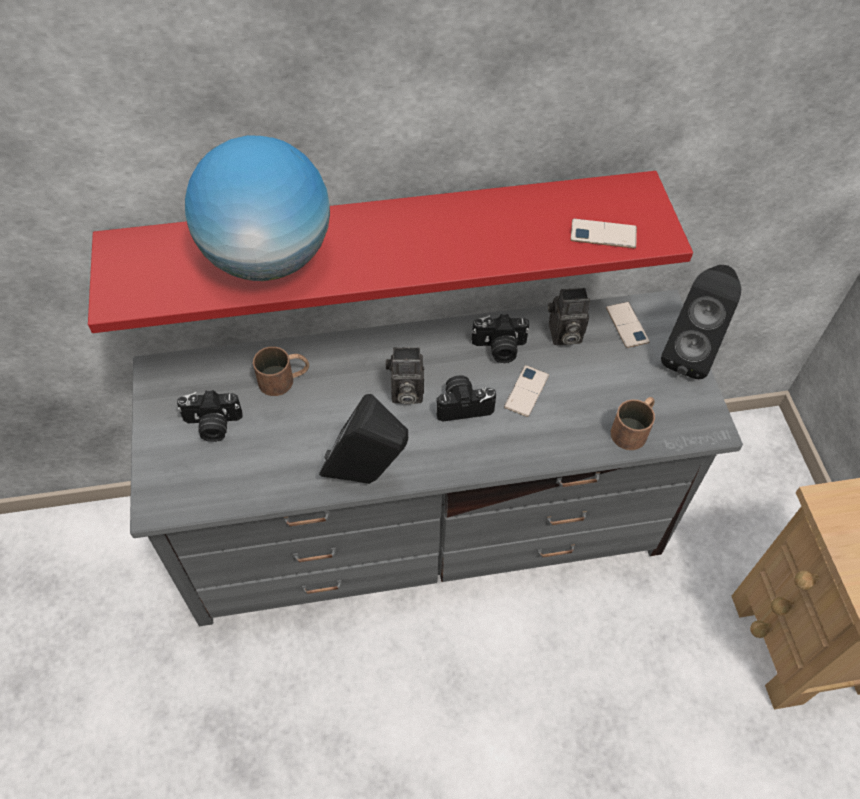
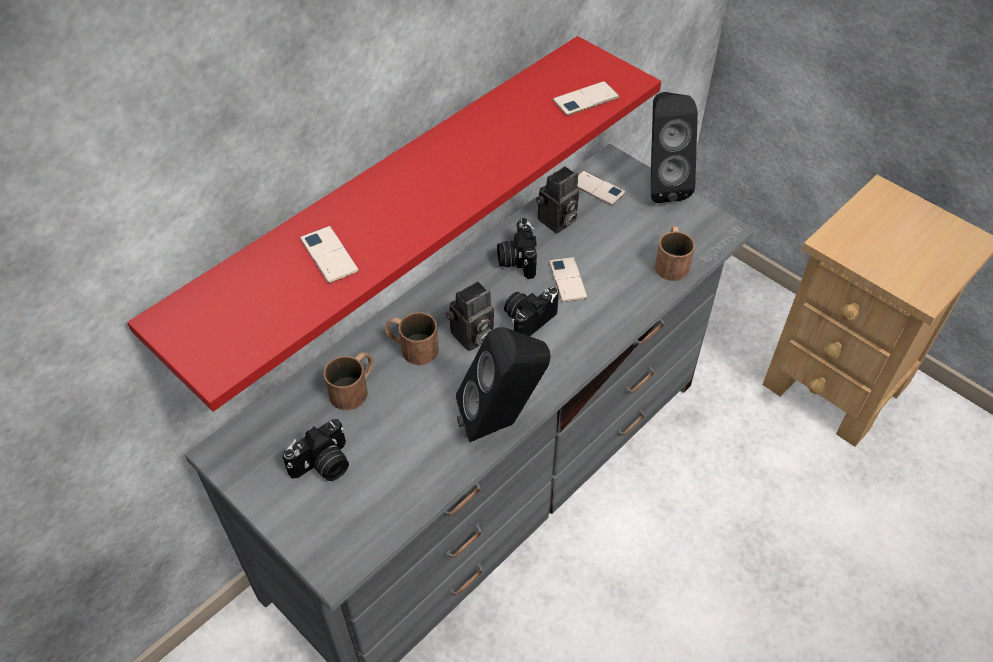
camera: 35 degrees left, 5 degrees down
(268, 258) = (329, 255): globe -> phone
(353, 372) = (411, 347): none -> brown mug
(499, 349) = (516, 259): camera -> camera turned 120 degrees clockwise

